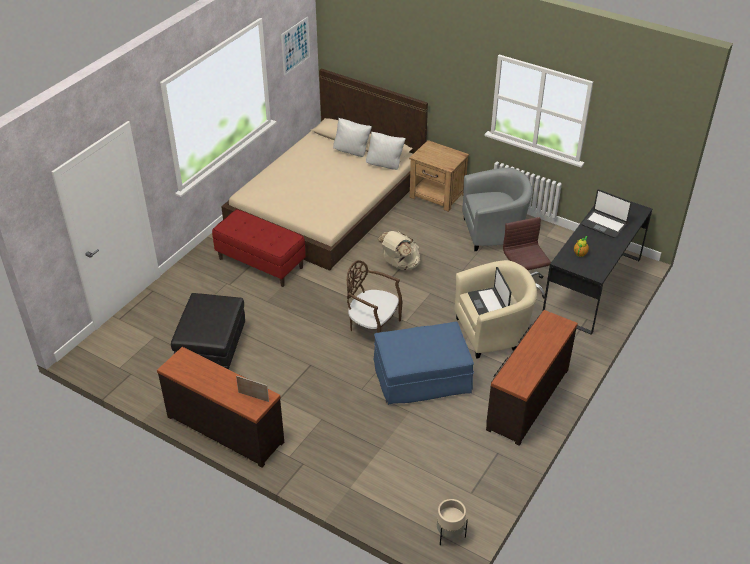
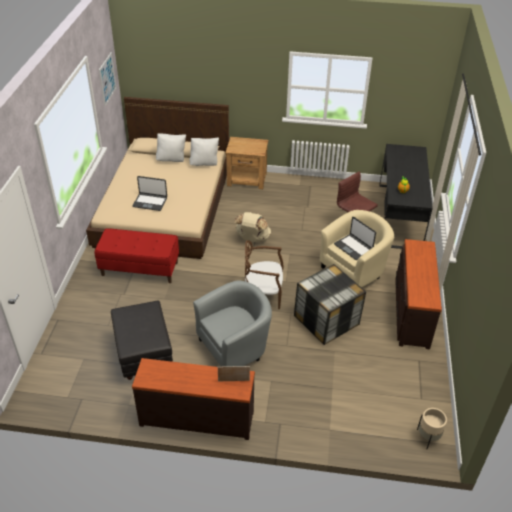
camera: 25 degrees left, 0 degrees up
(422, 377) = (326, 321): blue ottoman -> storage box
(494, 232) = (306, 196): grey armchair -> grey armchair (235, 347)
(604, 224) = (403, 166): laptop -> laptop (150, 202)

